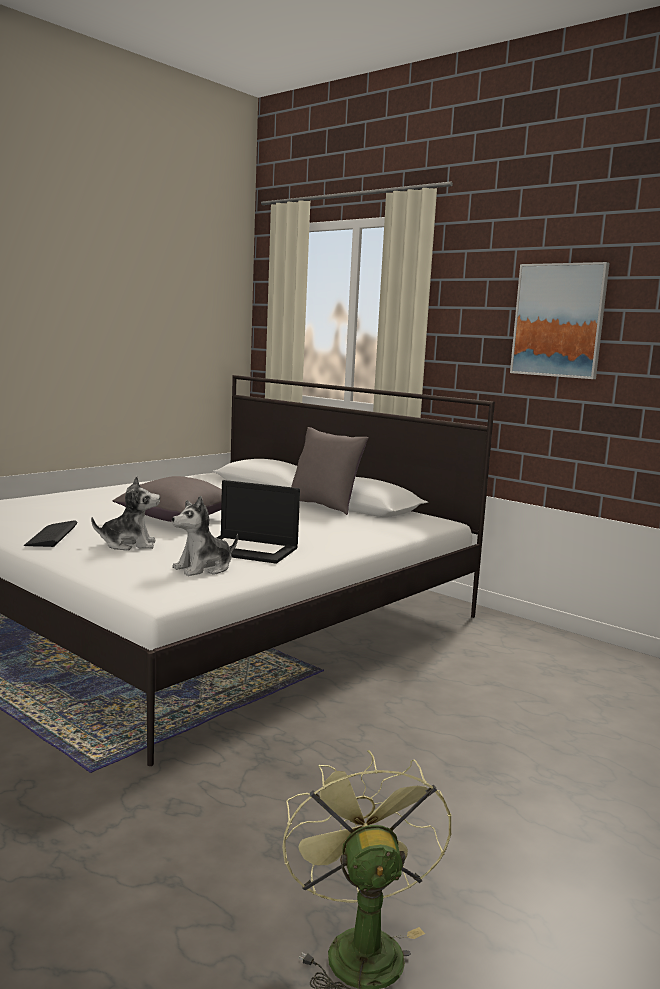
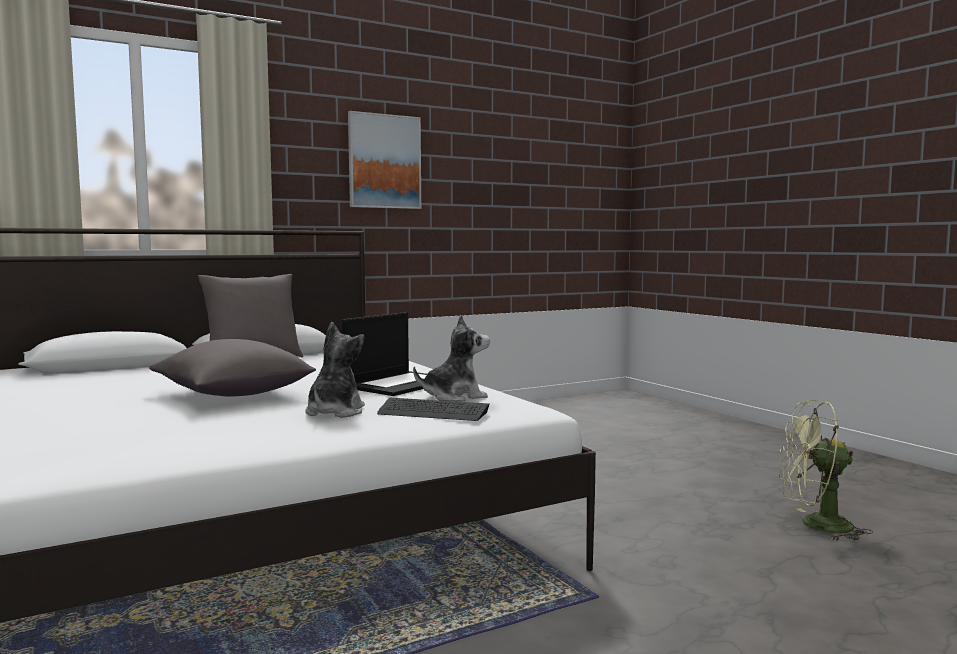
camera: 70 degrees left, 5 degrees down
(51, 536) = (249, 436): keyboard -> keyboard (433, 412)
(204, 568) = (454, 397): plush toy -> plush toy turned 90 degrees counterclockwise

